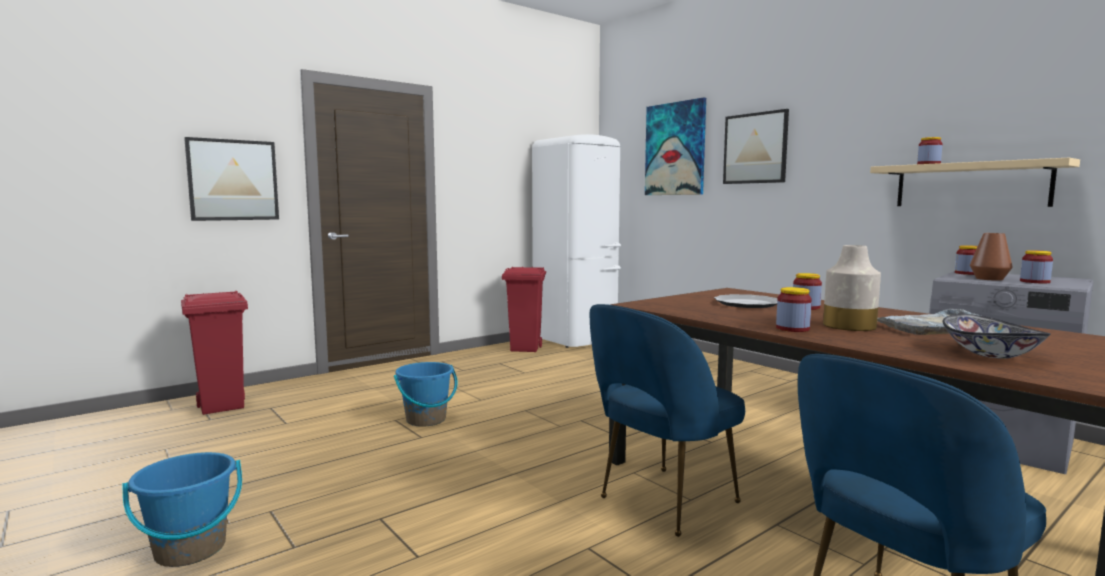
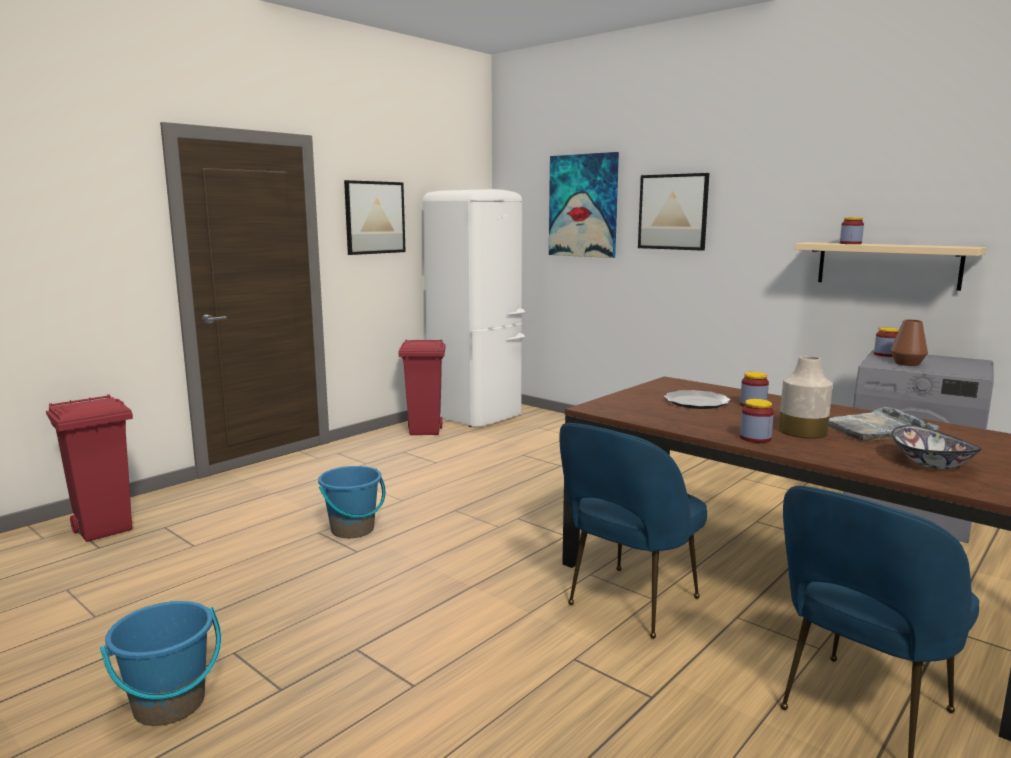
camera: 10 degrees left, 5 degrees up
(233, 180) = (90, 261): picture -> picture (375, 217)
(1034, 282) = (946, 367): jar -> none

